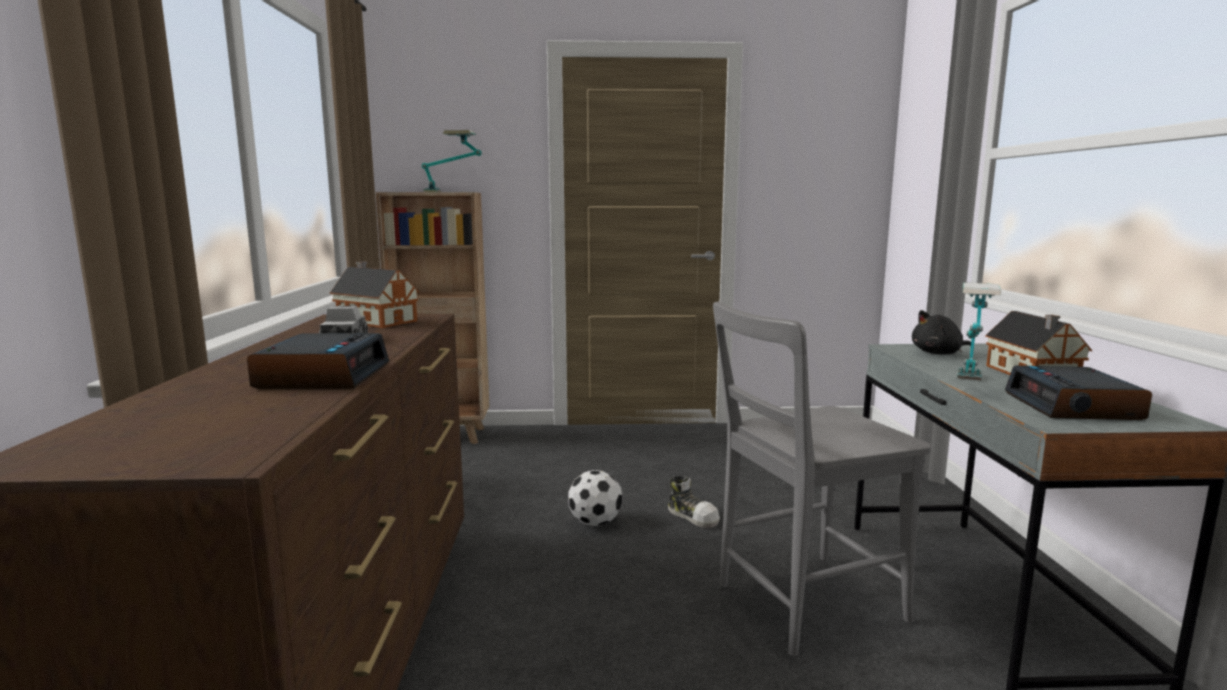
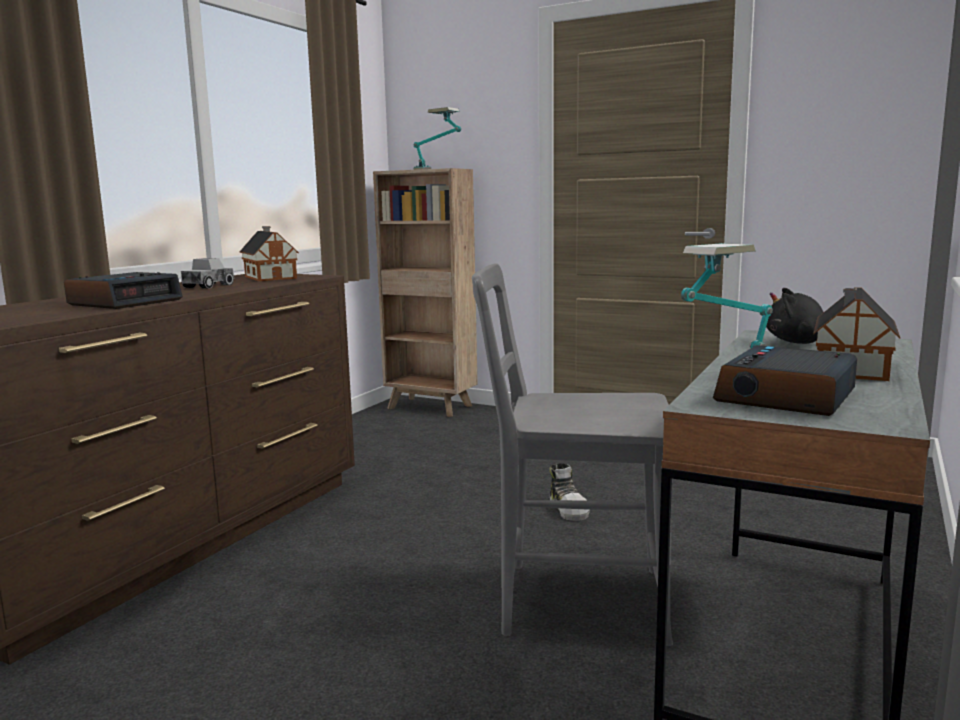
camera: 30 degrees right, 0 degrees up
(595, 522) = (471, 494): football -> none

